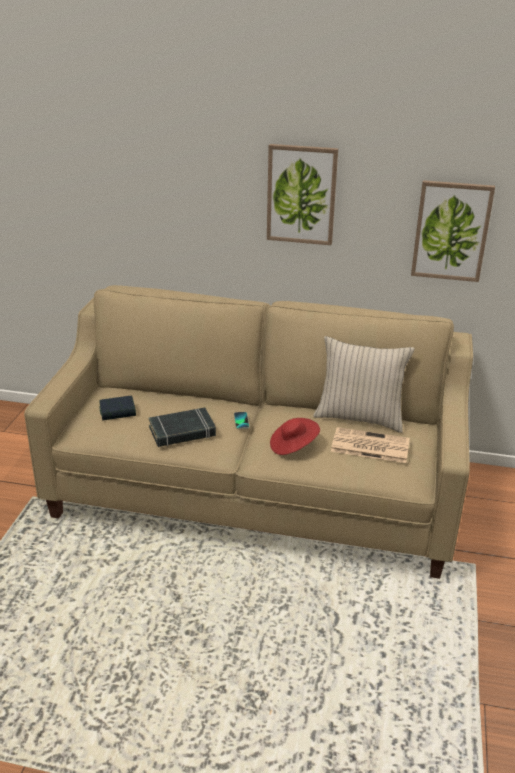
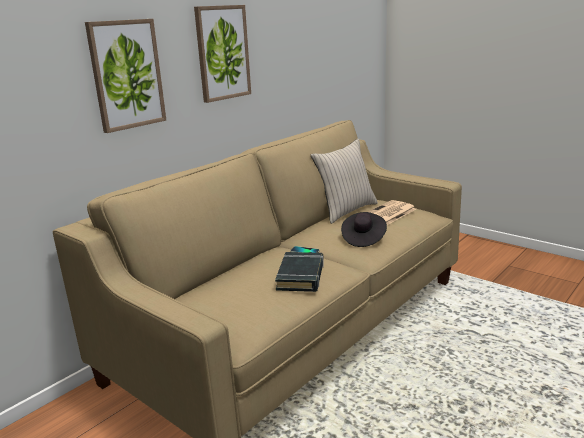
camera: 60 degrees left, 10 degrees down
(117, 412) = (228, 302): book -> none
(293, 446) = (363, 238): red hat -> black hat
(451, 231) = (309, 62): picture -> picture (126, 75)

